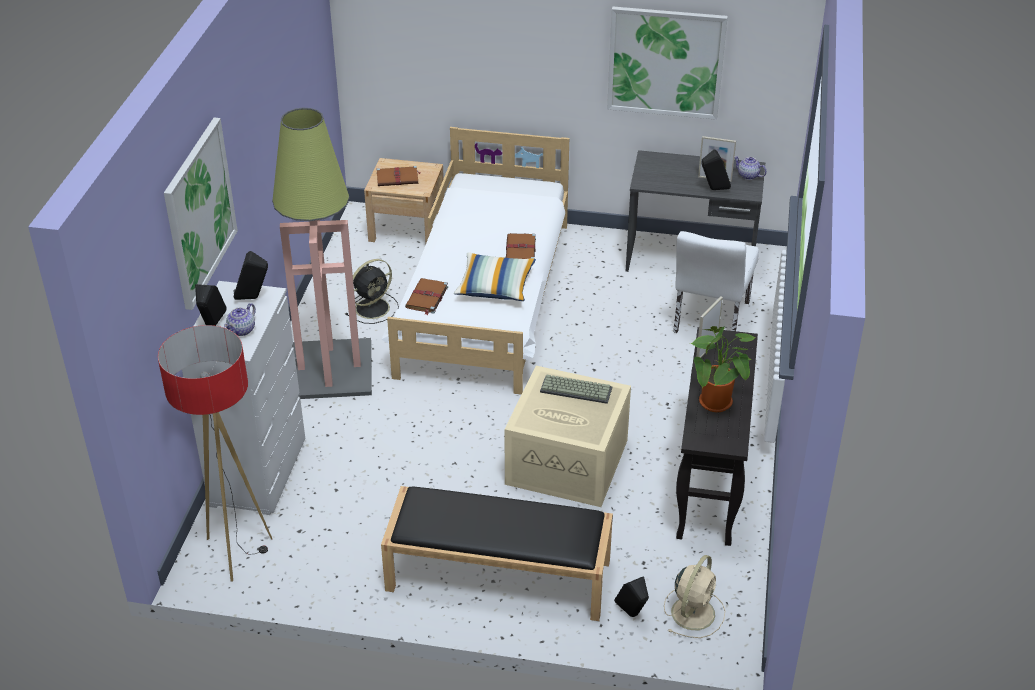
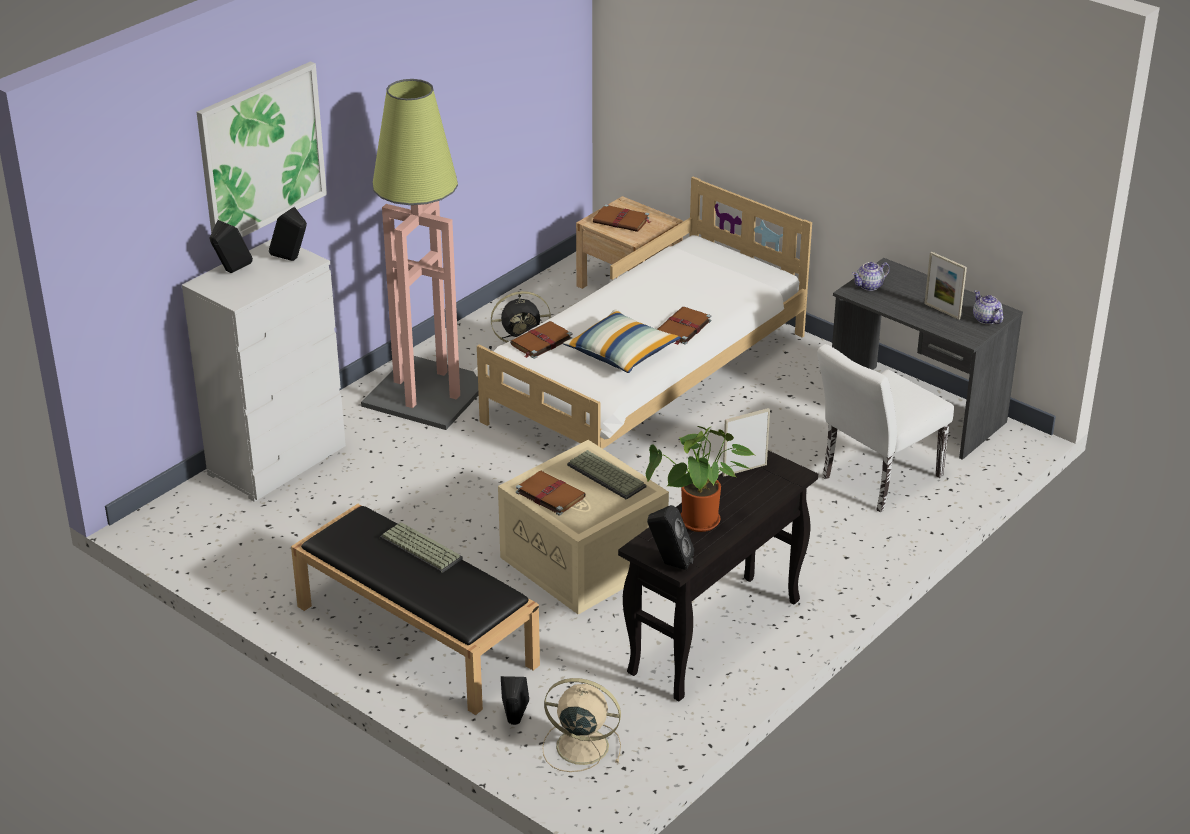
camera: 30 degrees right, 5 degrees down
(237, 552) = (197, 523): floor lamp -> none
(242, 330) = (254, 283): teapot -> teapot (870, 286)
(490, 505) = (419, 549): none -> keyboard
(548, 421) = (549, 494): none -> brown book
(665, 62) = (921, 153): picture -> none
(693, 611) = (580, 746): beige fan -> beige fan turned 135 degrees counterclockwise
(713, 189) = (929, 321): black speaker -> black speaker (669, 564)

